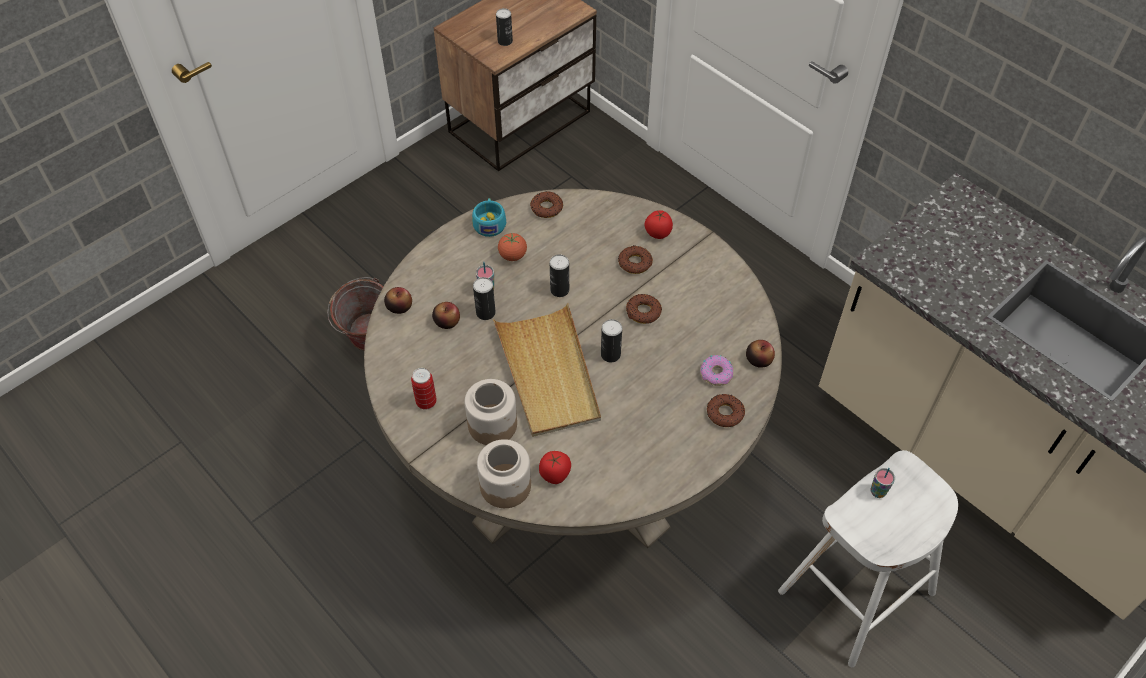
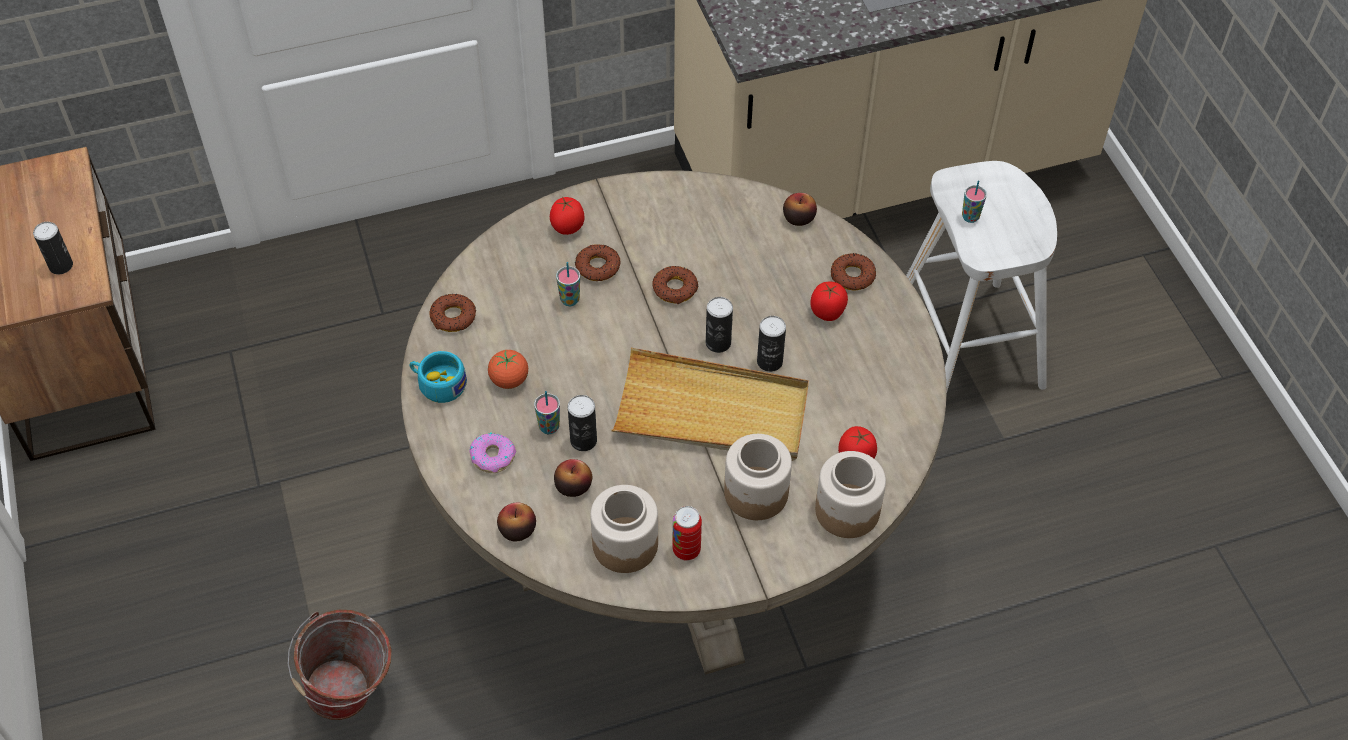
camera: 65 degrees left, 0 degrees up
(415, 366) = (624, 544): none -> jar
(559, 290) = (593, 354): can -> can (769, 361)
(597, 259) = (570, 300): none -> cup
(679, 410) = (827, 312): none -> tomato
(716, 374) = (797, 261): donut -> donut (493, 456)

